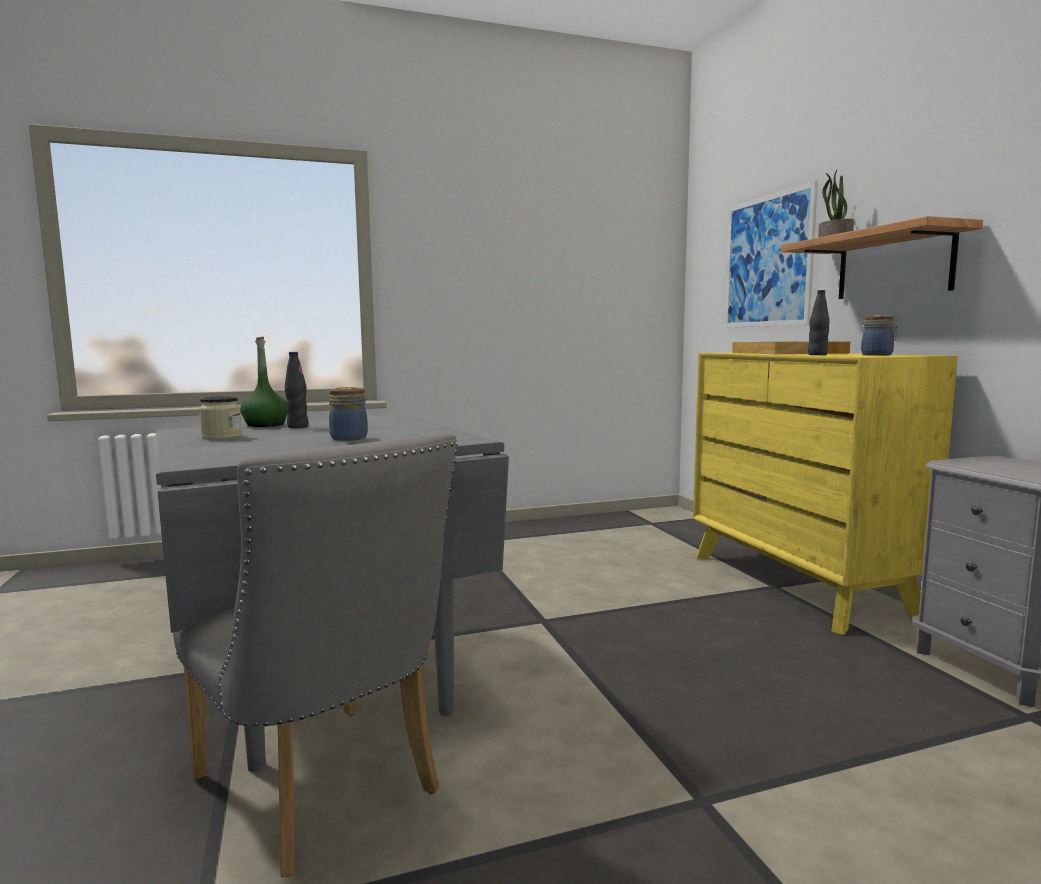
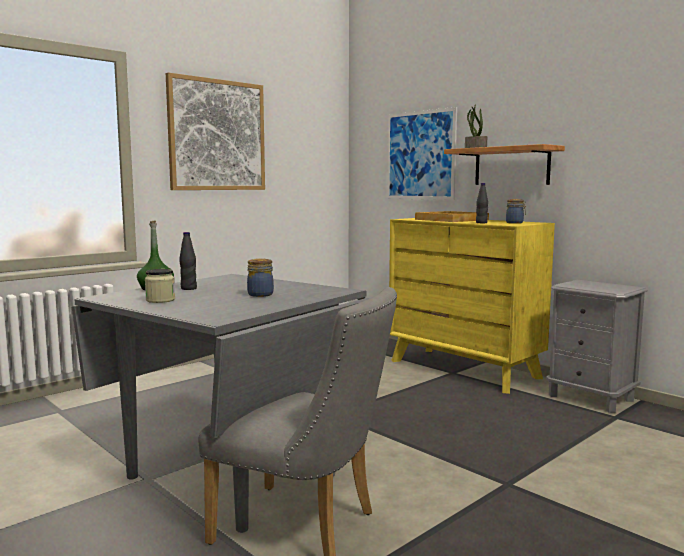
camera: 25 degrees left, 0 degrees up
(486, 248) = (217, 135): none -> picture

